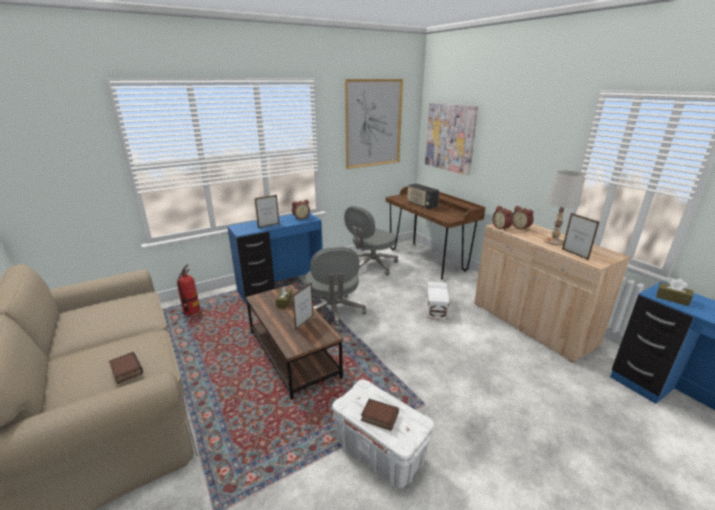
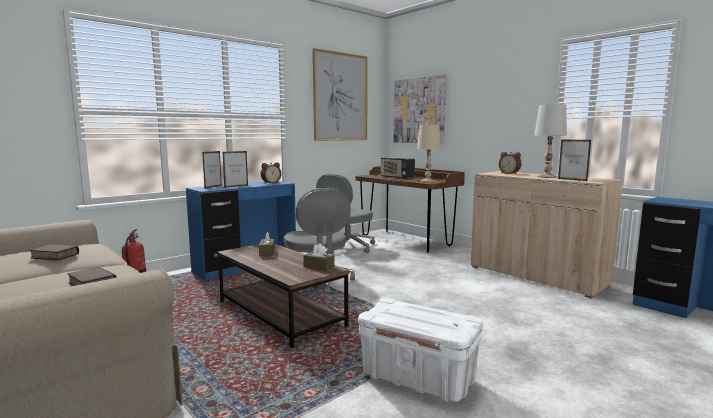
camera: 10 degrees left, 15 degrees down
(304, 323) = (298, 263): picture frame -> picture frame (213, 187)
(378, 417) = (418, 319): book -> book (53, 256)
(436, 307) = (431, 271): white storage box -> none
(447, 215) = (427, 181): none -> beige table lamp
(502, 228) = (491, 174): alarm clock -> none
(672, 298) = (675, 201): brown tissue box -> brown tissue box (319, 266)

